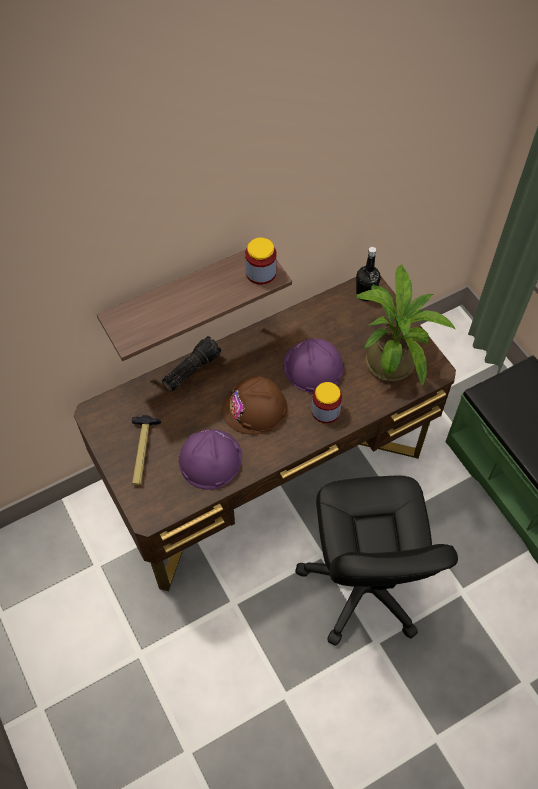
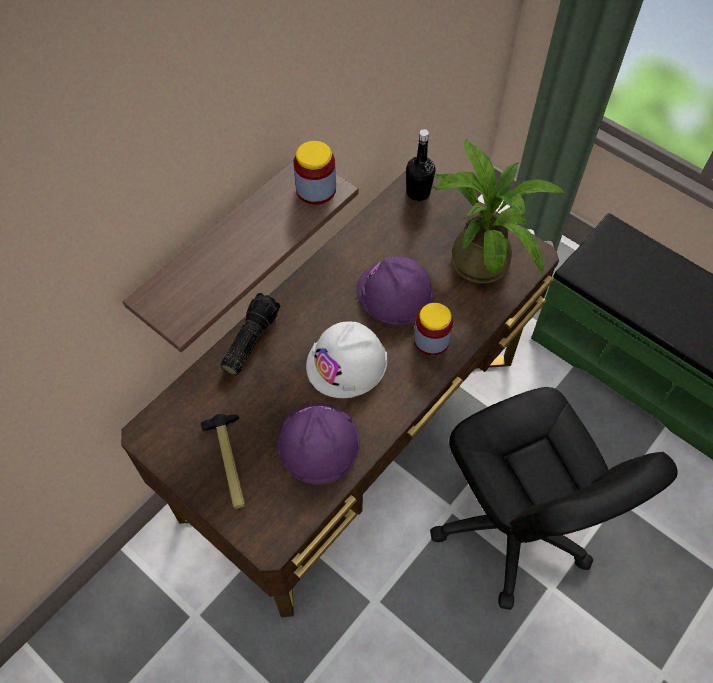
camera: 20 degrees left, 0 degrees up
(255, 408) = (347, 363): brown hard hat -> white hard hat

